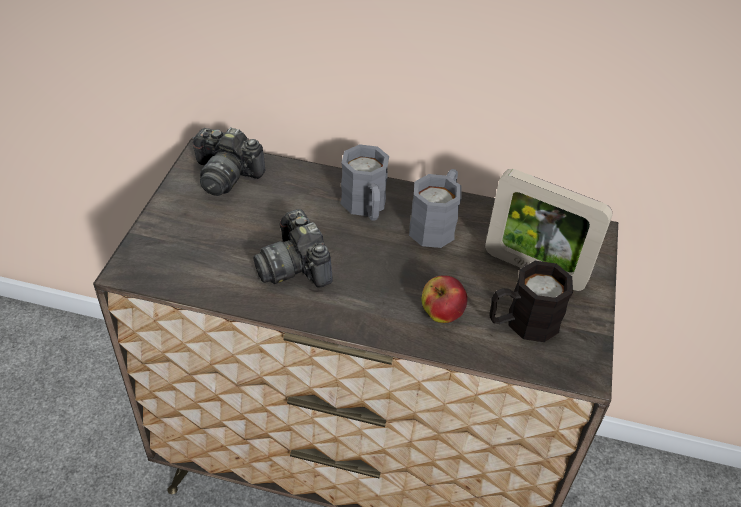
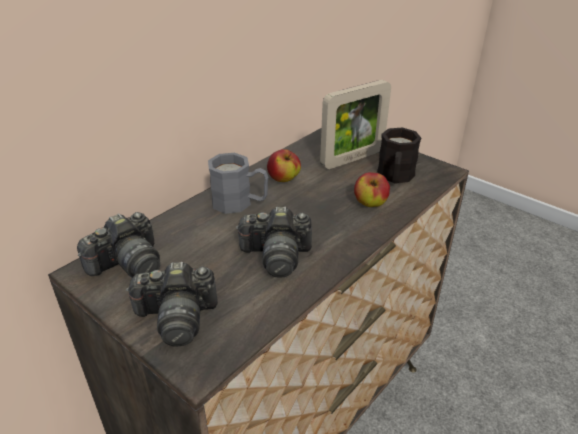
camera: 60 degrees left, 10 degrees down
(177, 234) = (177, 318): none -> camera
(436, 224) = (283, 179): grey mug -> apple

